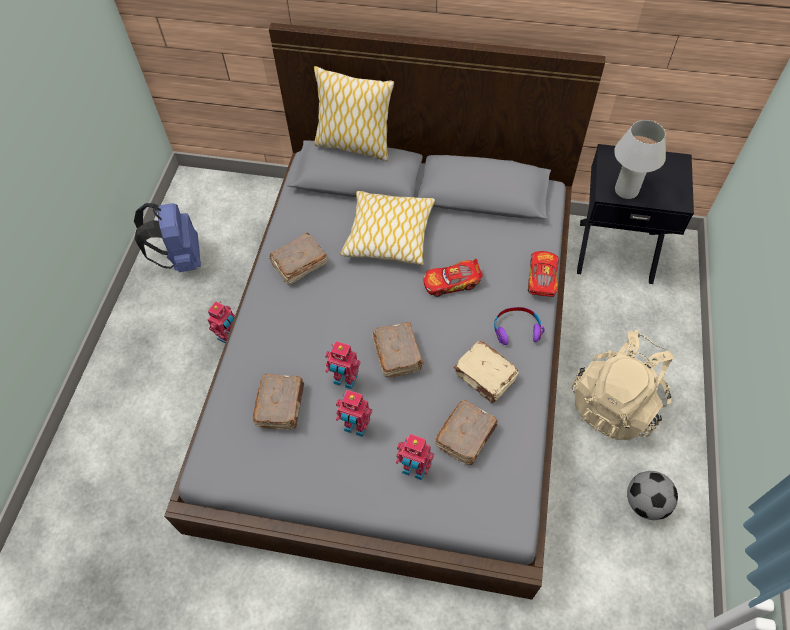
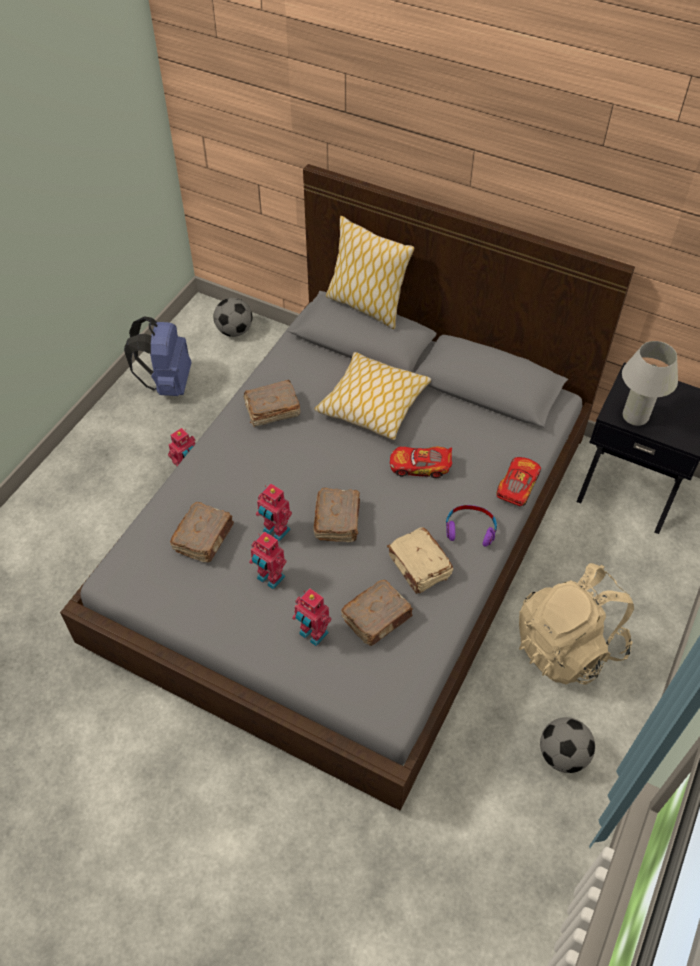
camera: 15 degrees right, 5 degrees down
(226, 194) = (235, 331): none -> football

